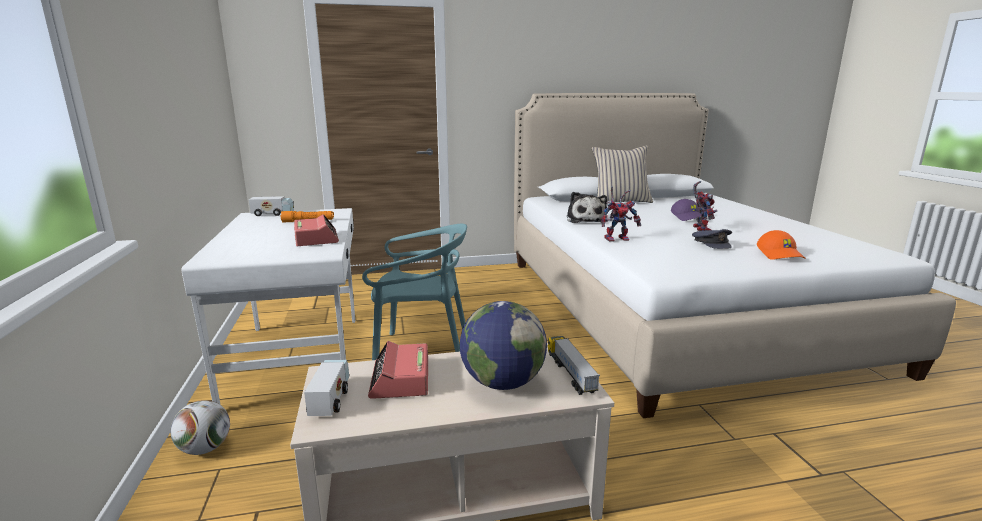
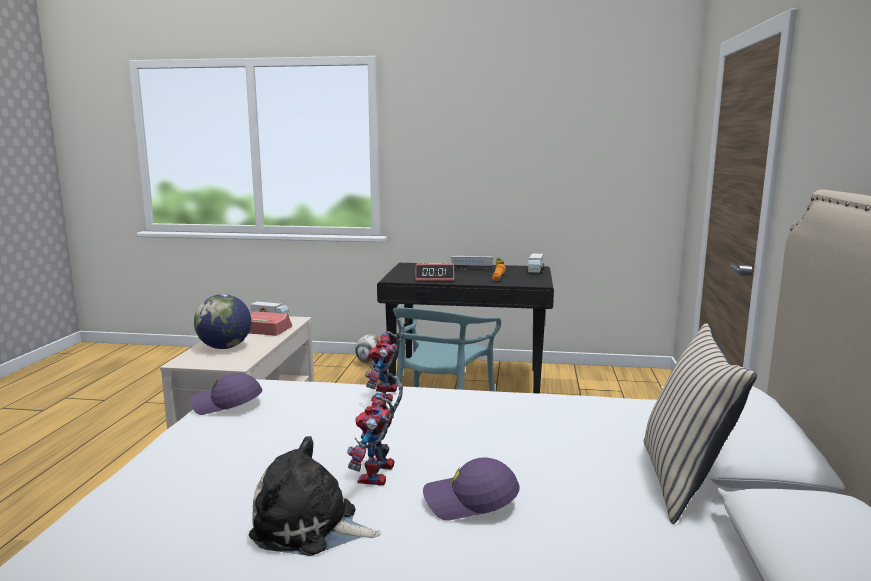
camera: 110 degrees right, 5 degrees down
(299, 358) = (468, 382): white desk -> black desk
(570, 373) = (204, 363): toy truck -> toy truck (477, 270)
(585, 220) = (514, 404): plush toy -> plush toy (310, 527)
(699, 228) = (378, 476): toy robot -> toy robot turned 75 degrees clockwise
(700, 267) = (226, 405): none -> purple cap
(712, 243) = (285, 445): grey cap -> none
(780, 254) = (177, 482): orange cap -> none

